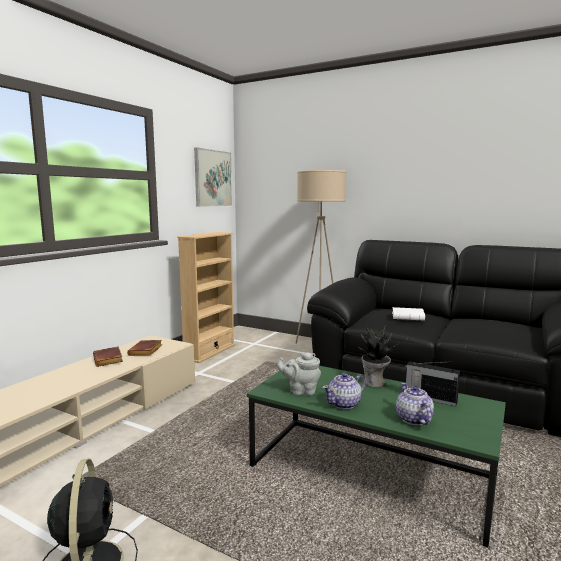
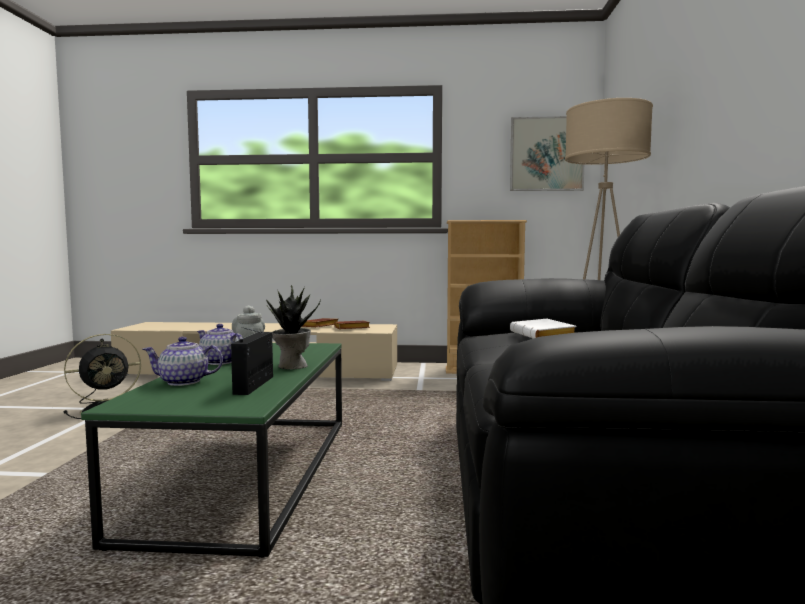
camera: 65 degrees right, 5 degrees down
(413, 419) = (184, 382): teapot -> teapot turned 150 degrees counterclockwise

